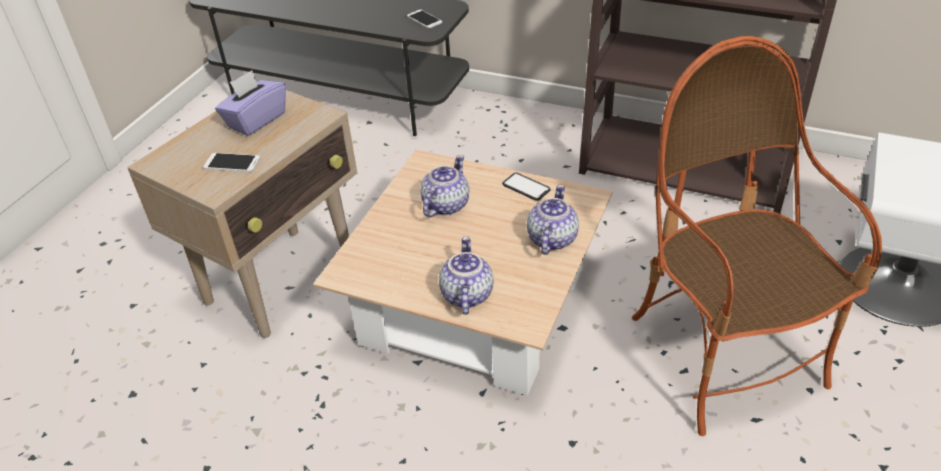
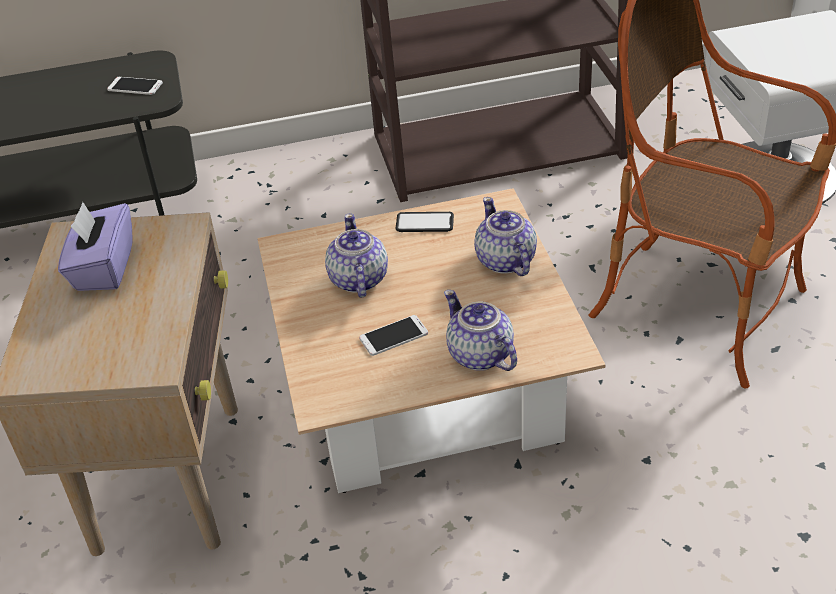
camera: 35 degrees left, 0 degrees up
(232, 163) = (134, 326): phone -> phone (393, 336)

